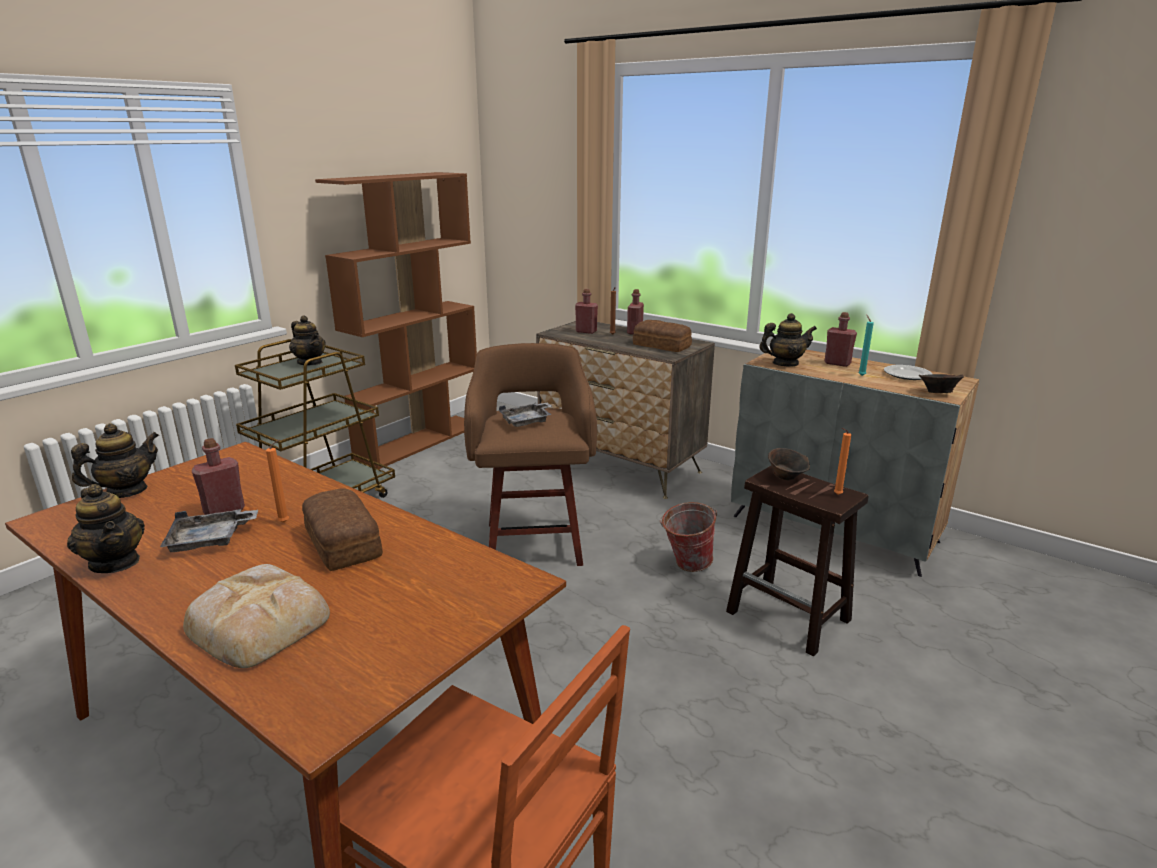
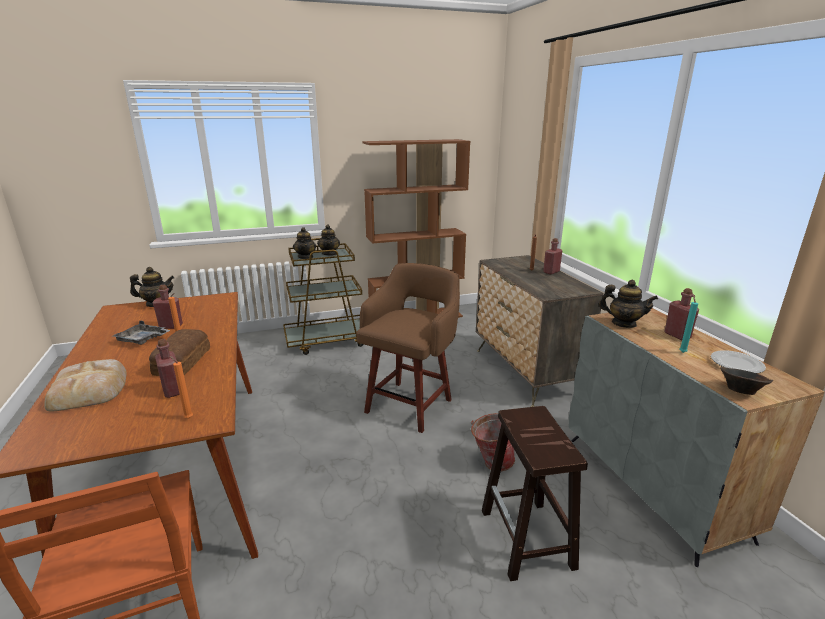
camera: 35 degrees right, 0 degrees up
(115, 562) = (100, 338): teapot -> teapot (305, 257)
(527, 421) = (405, 319): grey tray -> none
(586, 331) = (516, 265): red bottle -> red bottle (173, 390)
(662, 346) = (554, 286): bread -> none
(786, 477) = (535, 420): brown bowl -> none
(836, 495) = (556, 451): orange candle -> orange candle (187, 418)

